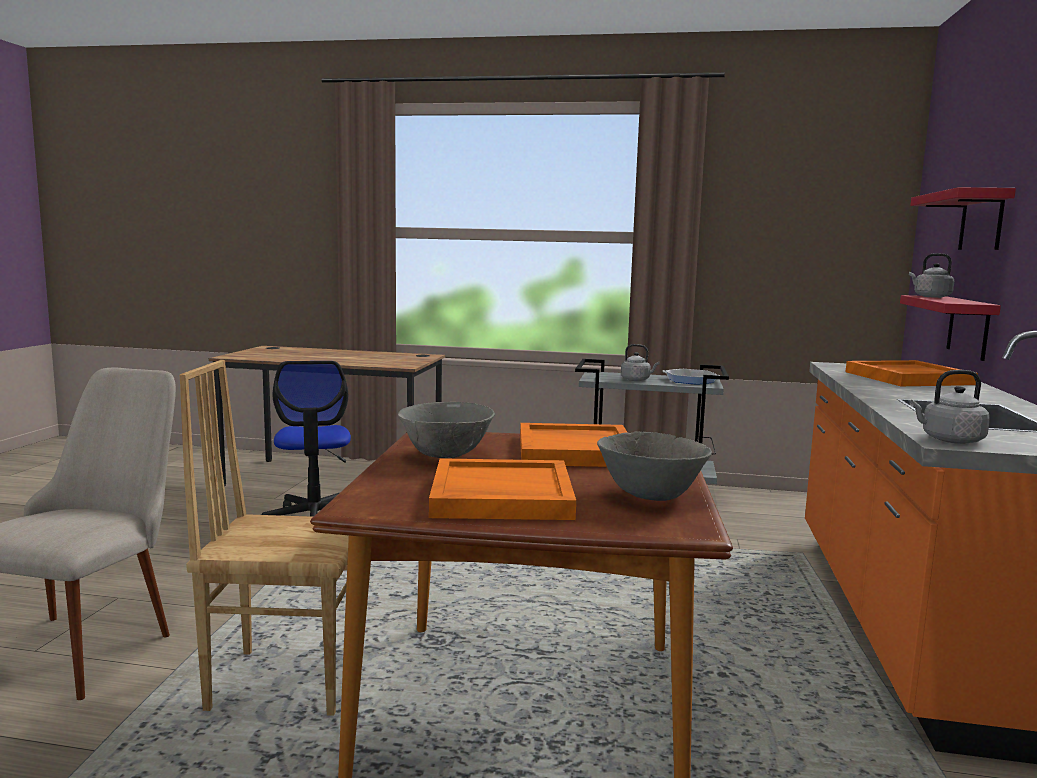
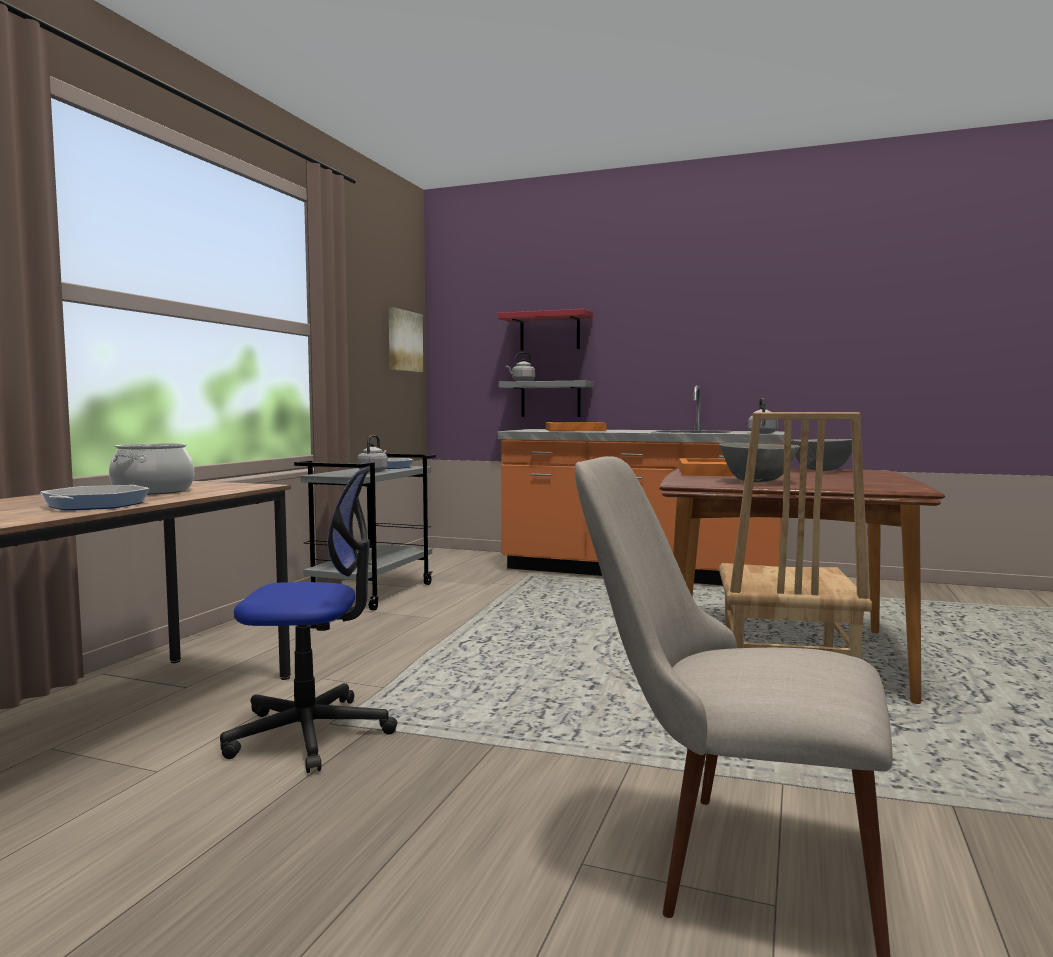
camera: 80 degrees left, 5 degrees down
(303, 358) = (96, 505): none -> frying pan
(369, 358) = (153, 491): none -> cooking pot
(500, 496) = (850, 479): orange tray -> none
(849, 237) = (404, 341): none -> picture
(968, 327) = (550, 399): red shelf -> grey shelf

